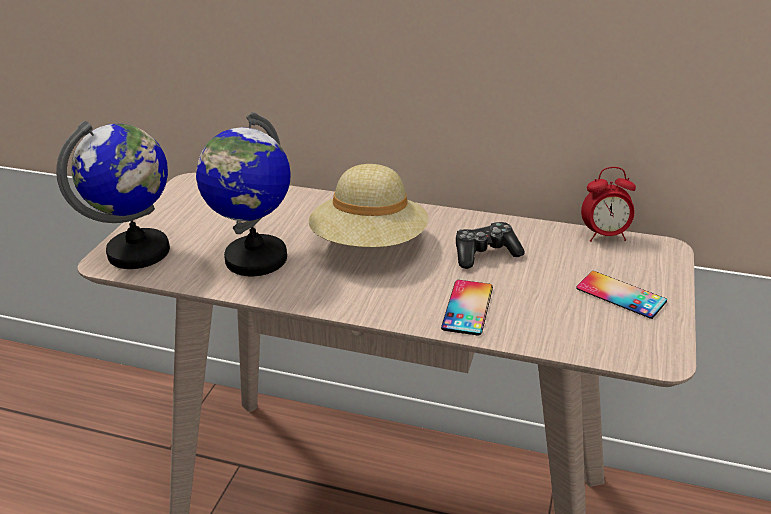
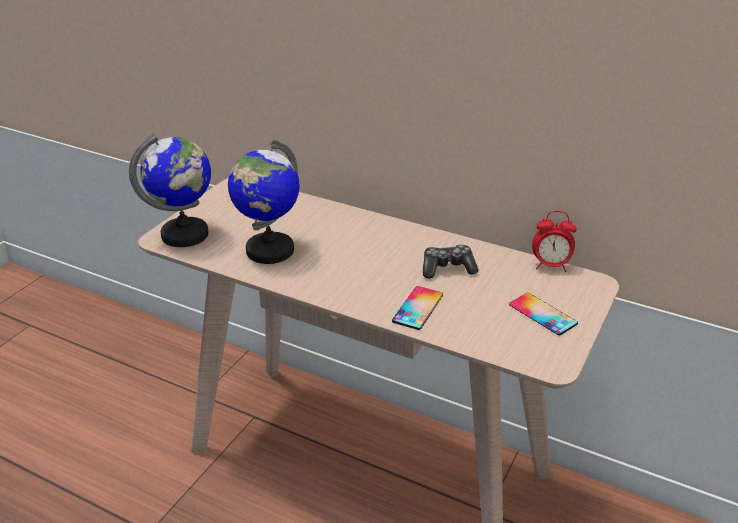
camera: 10 degrees right, 0 degrees up
(370, 244) = (359, 250): beige hat -> none

